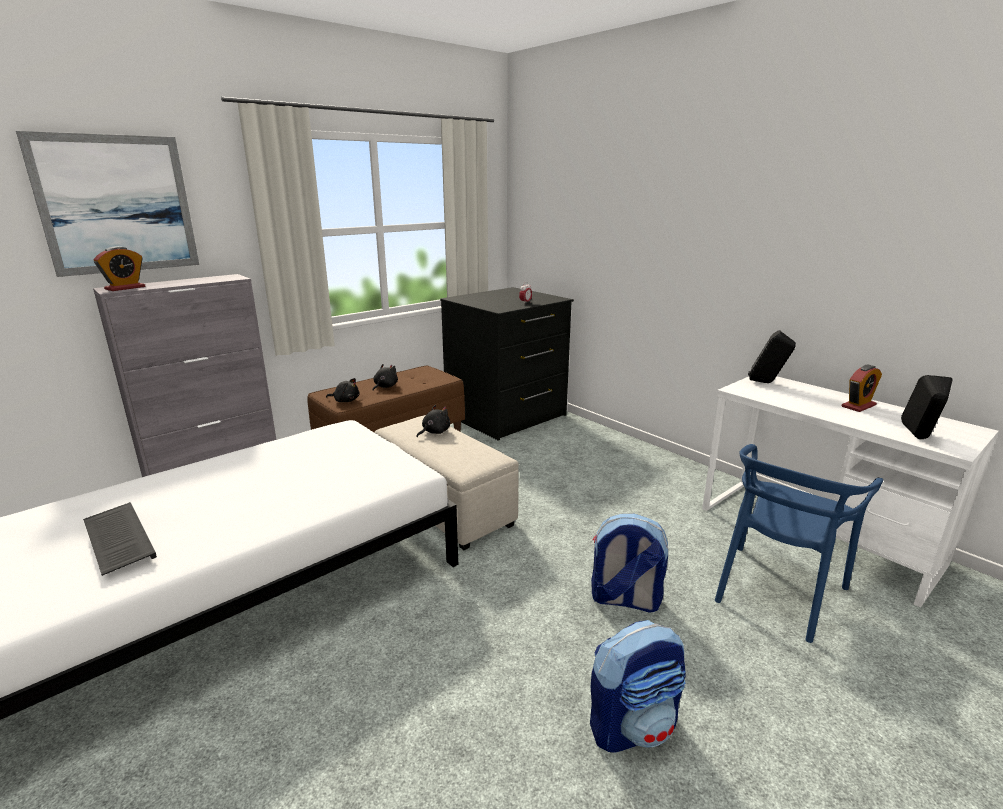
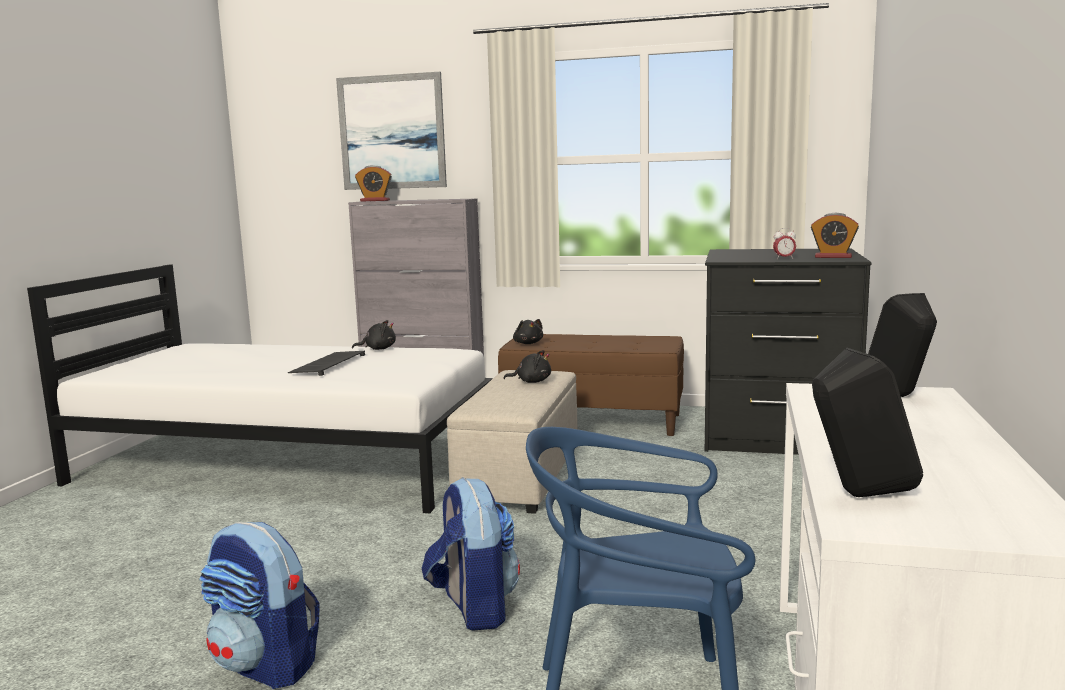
camera: 55 degrees right, 10 degrees down
(117, 539) = (205, 362): keyboard -> keyboard (328, 364)
(385, 387) = (588, 342): black plush toy -> black plush toy (378, 349)
(858, 406) = (942, 449): alarm clock -> alarm clock (833, 257)

